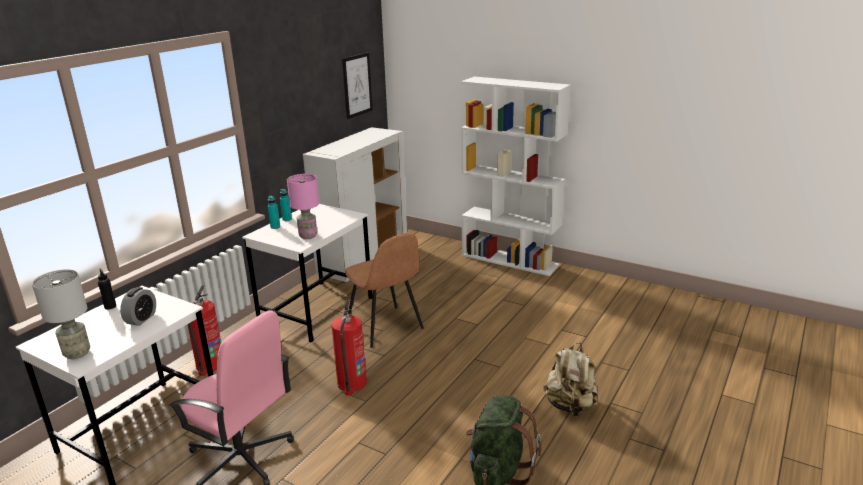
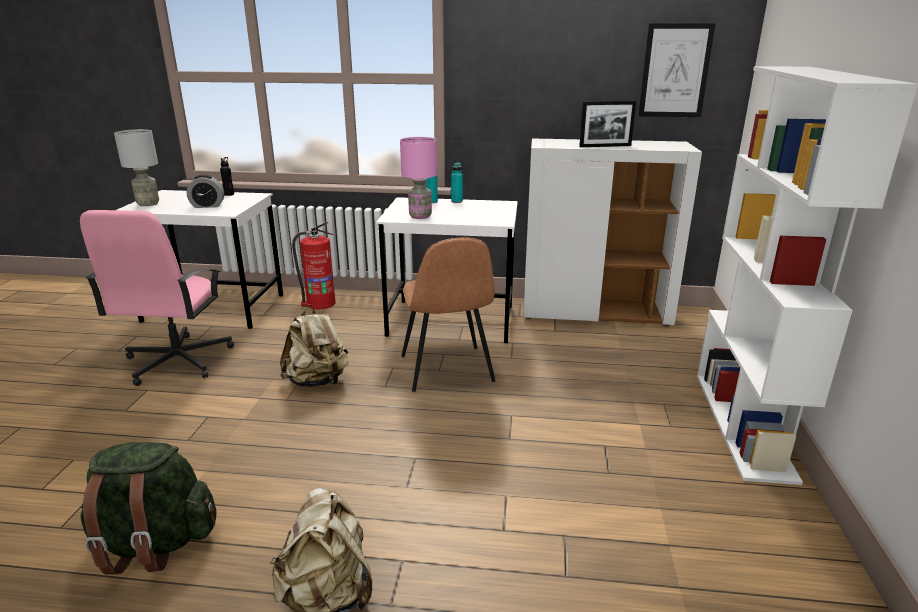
camera: 65 degrees right, 0 degrees up
(351, 383) = (317, 381): fire extinguisher -> beige backpack
(358, 144) = (605, 146): none -> picture frame
(385, 327) = (447, 370): brown chair -> brown chair turned 45 degrees counterclockwise

